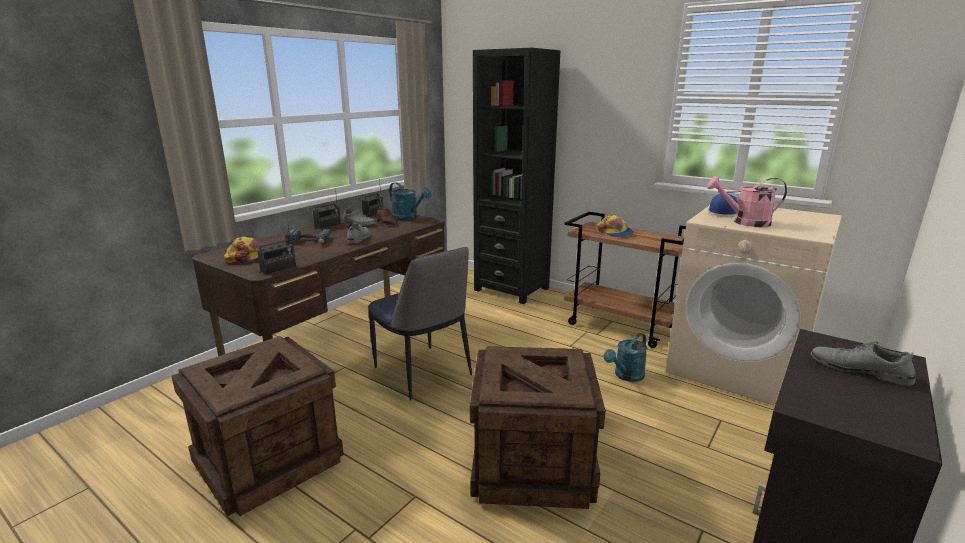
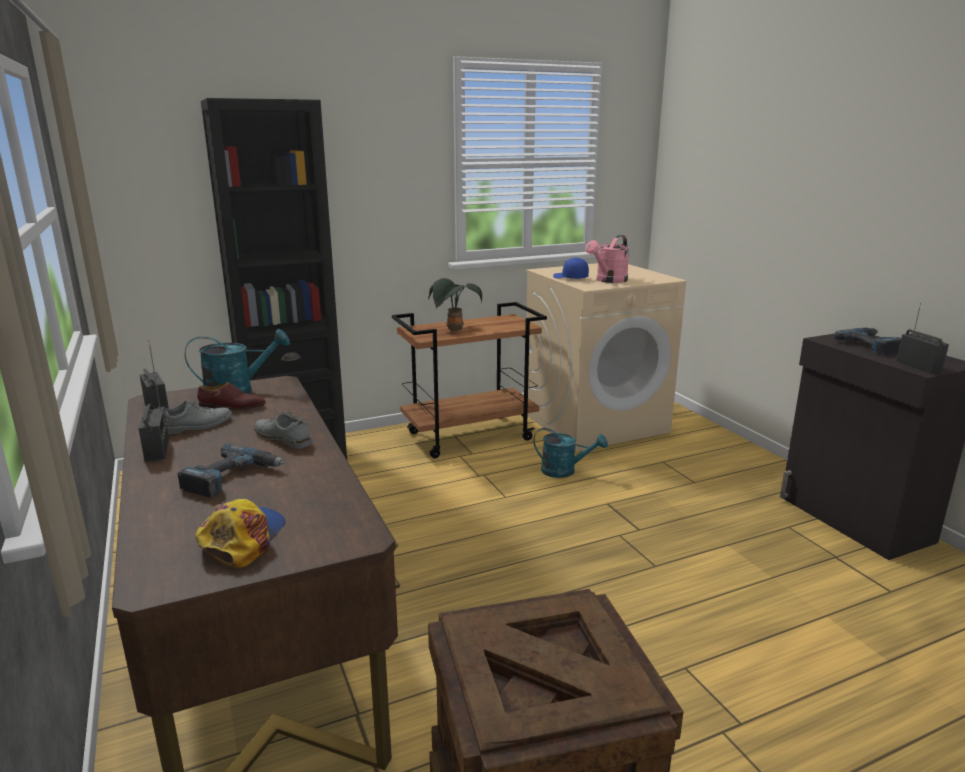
camera: 60 degrees left, 0 degrees up
(278, 269) = (355, 520): radio -> radio (918, 366)
(423, 373) = (435, 589): chair -> none
(533, 466) = (674, 573): crate -> none
(615, 232) = (454, 329): cap -> potted plant
(626, 376) = (564, 471): turquoise watering can -> turquoise watering can turned 60 degrees counterclockwise
(859, 370) = (872, 345): grey shoe -> power drill

